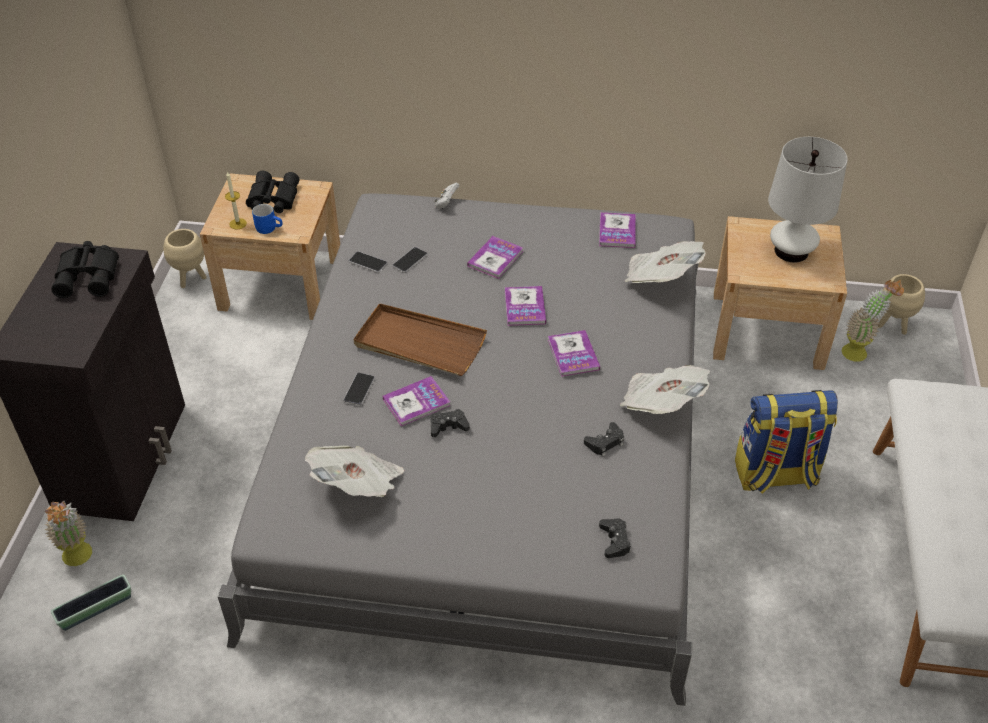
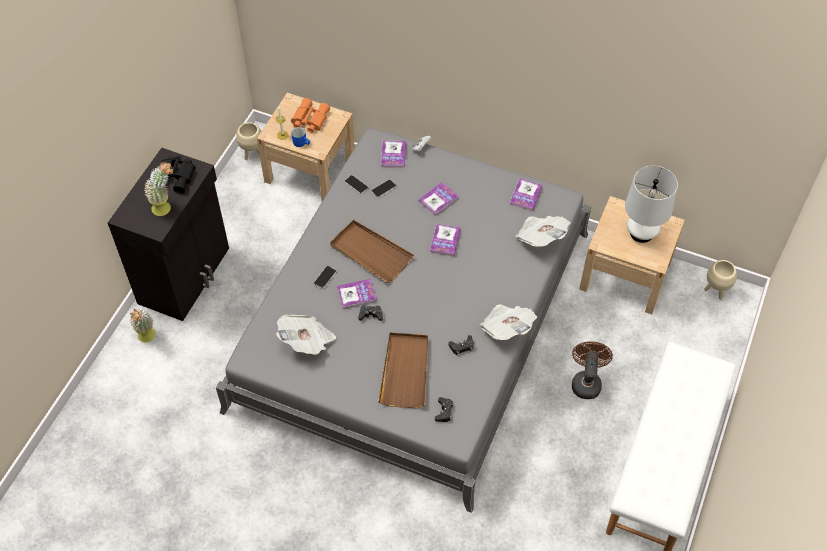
camera: 15 degrees right, 10 degrees up
(95, 609) = (151, 372): planter -> none
(272, 199) = (309, 119): black binoculars -> orange binoculars
(531, 495) = (405, 371): none -> brown tray
(573, 354) = (464, 282): book -> book (393, 154)
(775, 475) = (586, 381): backpack -> brown fan
(860, 351) = (683, 306): potted plant -> potted plant (166, 208)

